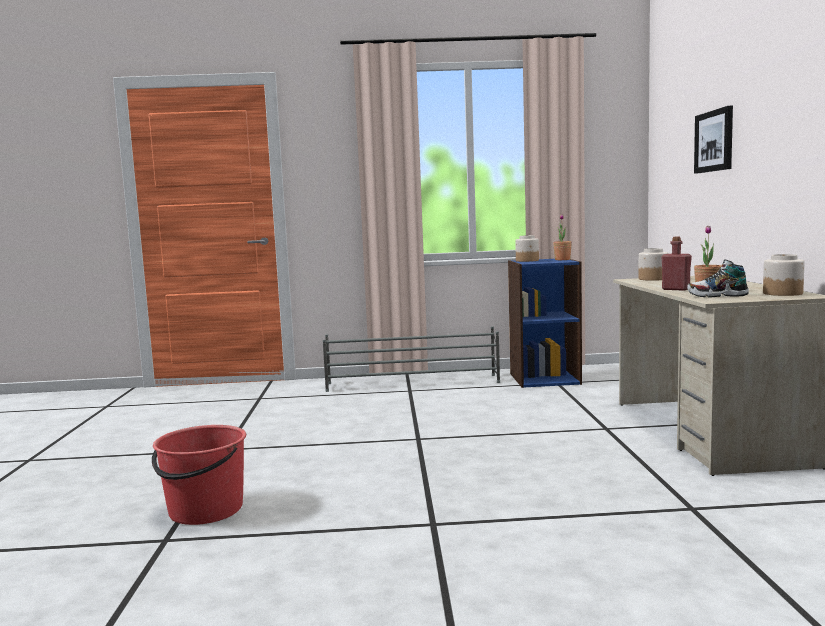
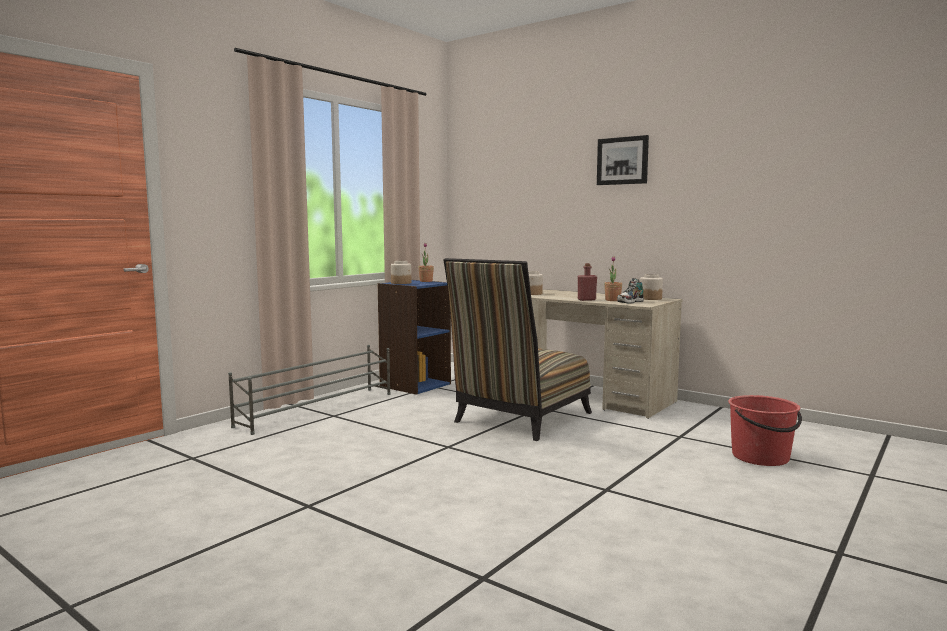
camera: 50 degrees left, 0 degrees up
(205, 510) = (446, 548): red bucket -> red bucket (761, 457)
(549, 433) = (518, 419): none -> chair
(714, 141) = (542, 194): picture -> picture (622, 161)

